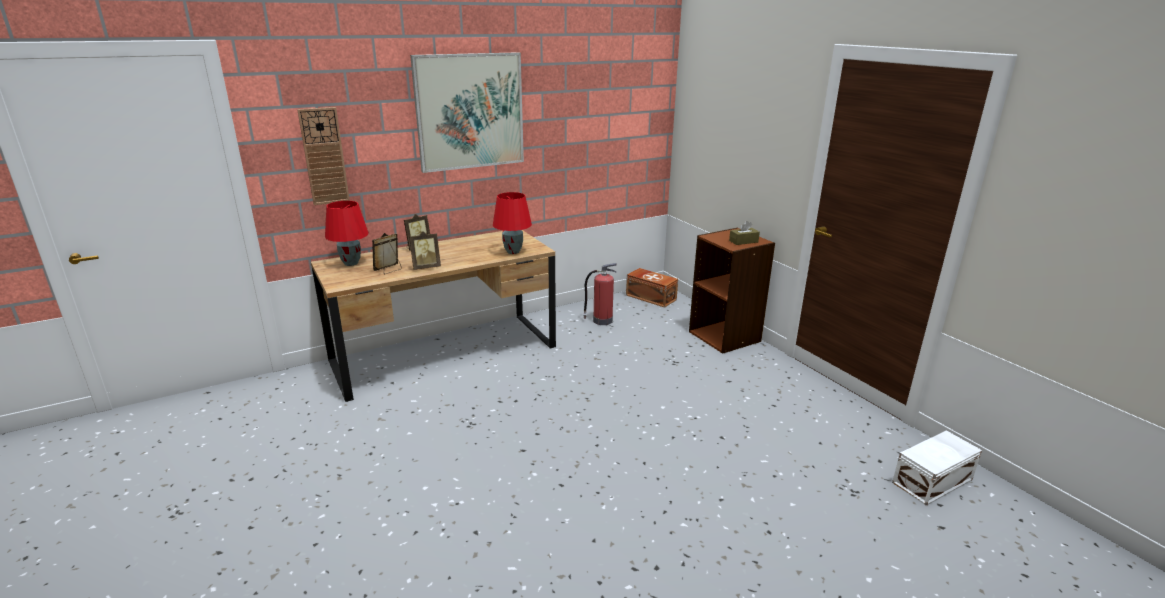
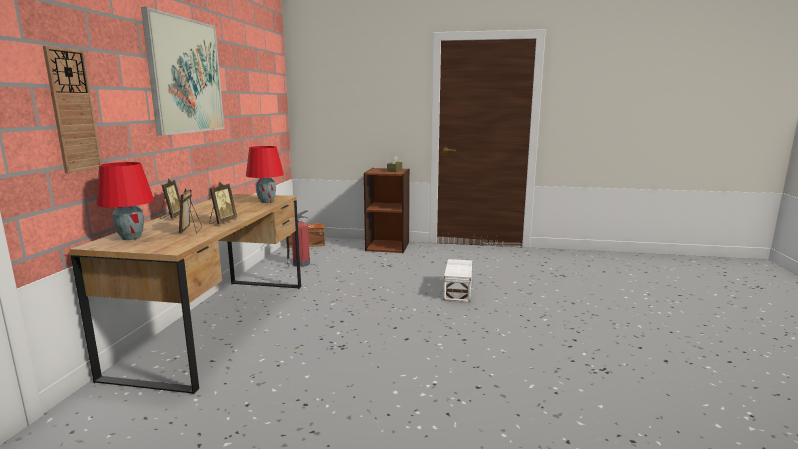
camera: 50 degrees left, 10 degrees down
(934, 481) = (572, 260): white storage box -> white storage box (458, 291)

